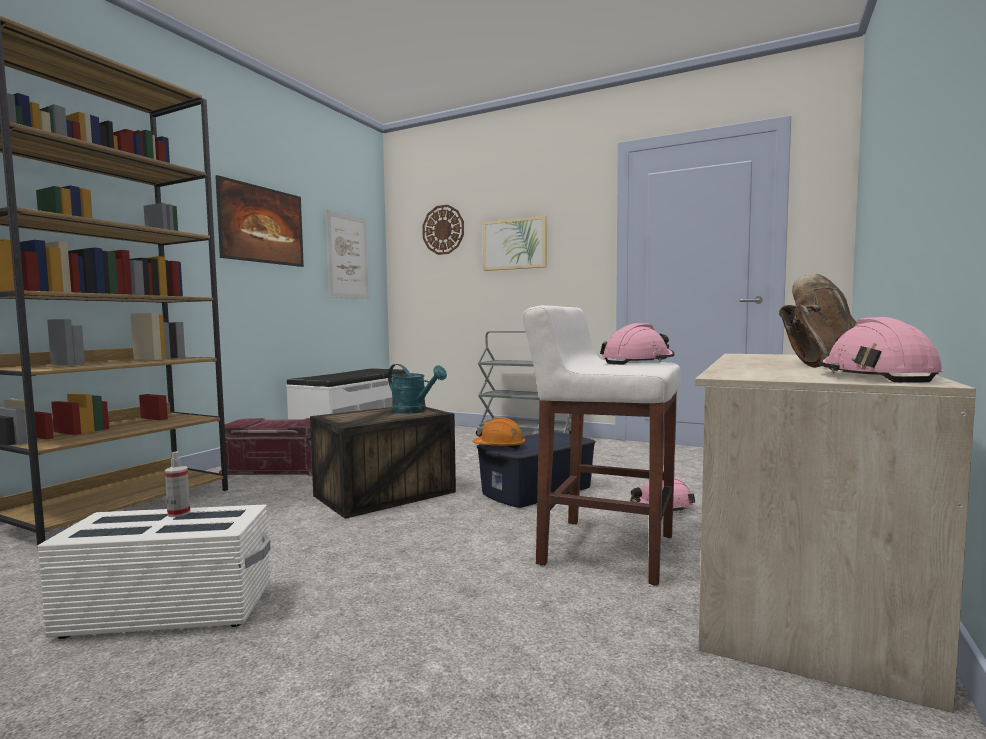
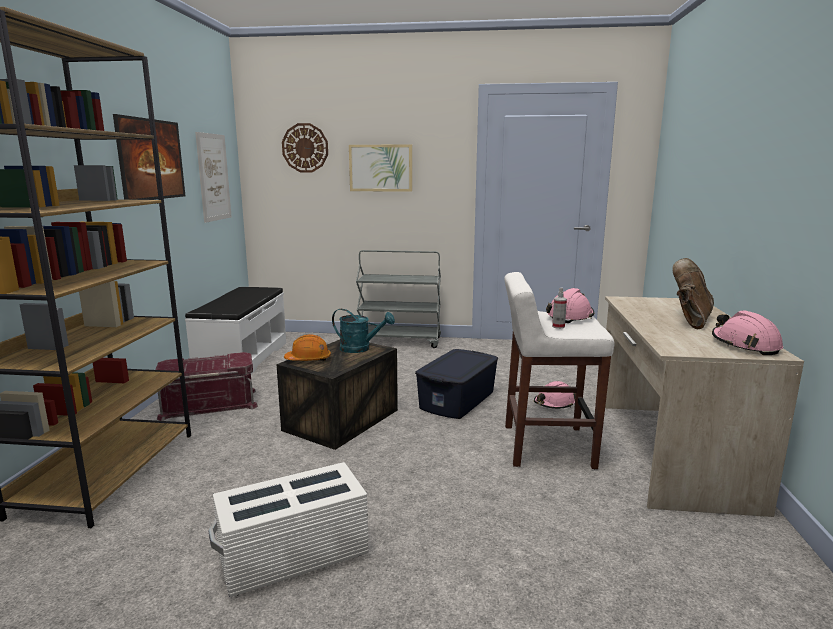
camera: 20 degrees left, 10 degrees up
(179, 513) = (289, 483): spray bottle -> spray bottle (558, 326)
(499, 447) = (436, 372): orange hard hat -> orange hard hat (308, 359)

